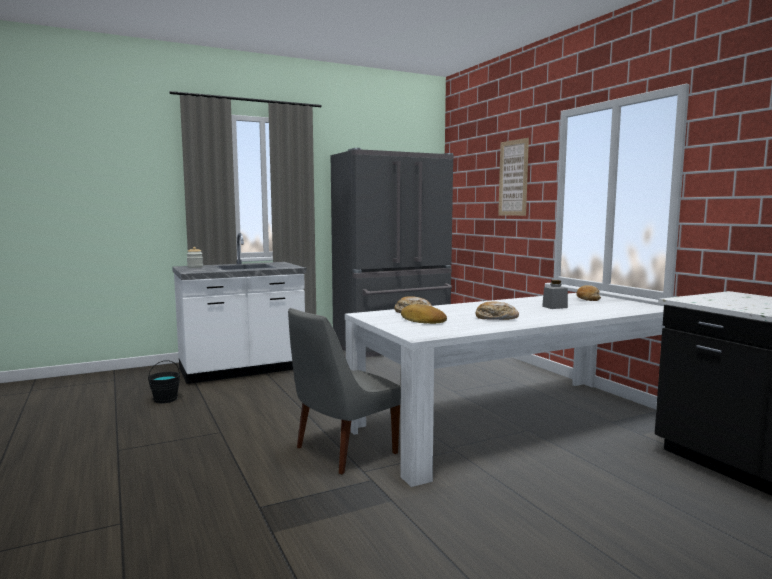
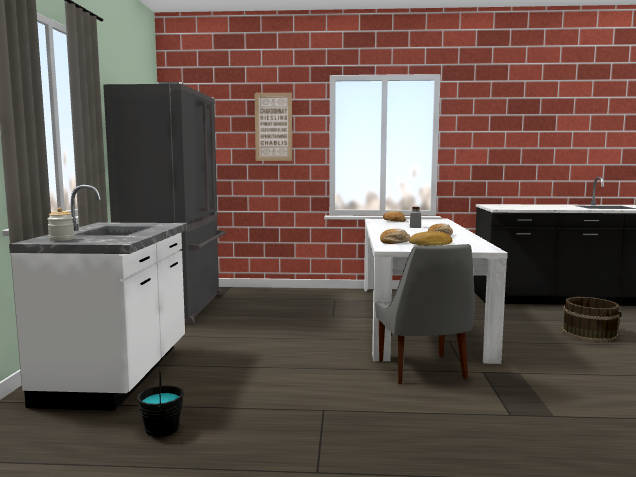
camera: 60 degrees left, 0 degrees up
(654, 542) = (589, 333): none -> brown bucket

